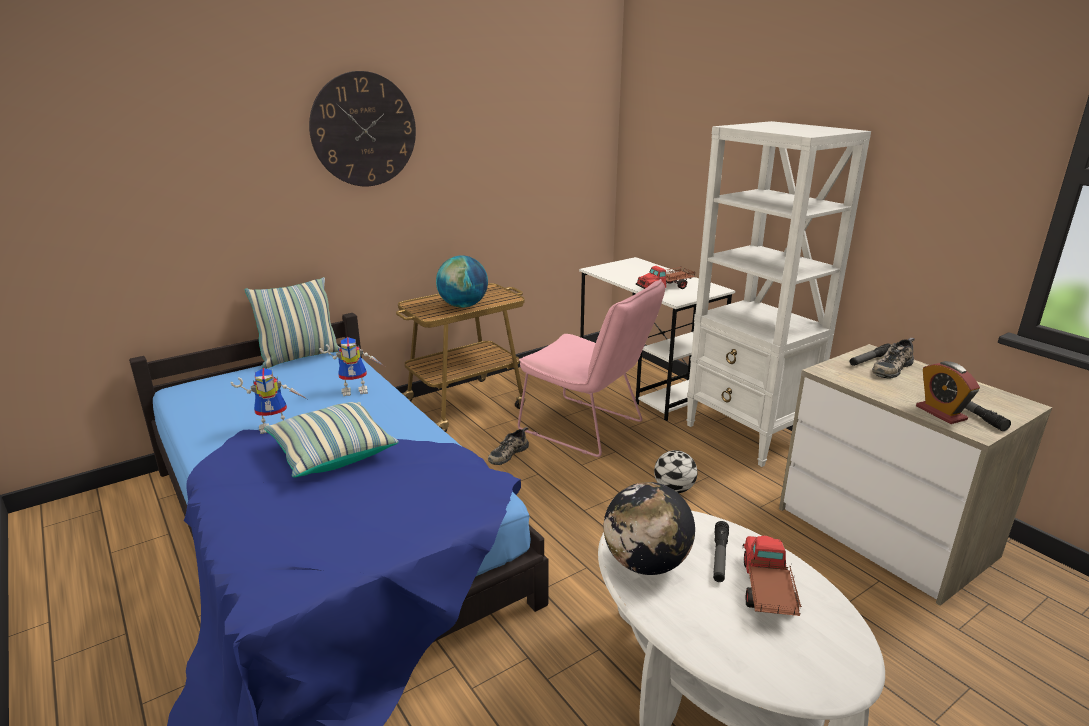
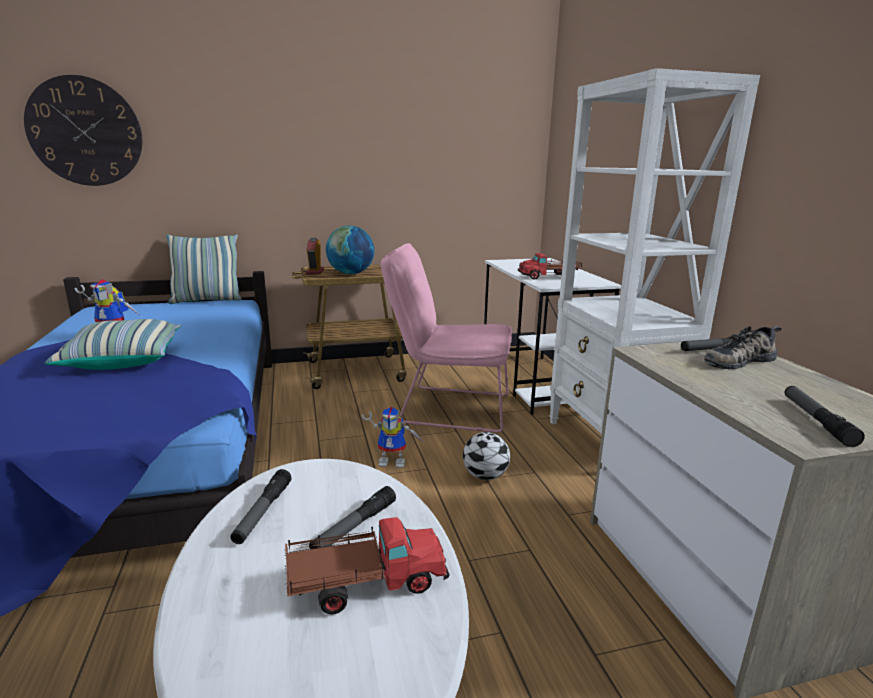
camera: 20 degrees right, 5 degrees down
(357, 390) = (213, 324): toy robot -> toy robot (394, 461)
(364, 130) = (281, 108): wall clock -> wall clock (85, 132)
(508, 453) = (355, 413): shoe -> none
(588, 428) = (447, 407): pink chair -> pink chair turned 135 degrees clockwise
(645, 563) = (263, 512): globe -> flashlight
(766, 590) = (364, 582): toy truck -> toy truck turned 45 degrees clockwise
(941, 413) = (762, 411): alarm clock -> alarm clock (315, 271)

